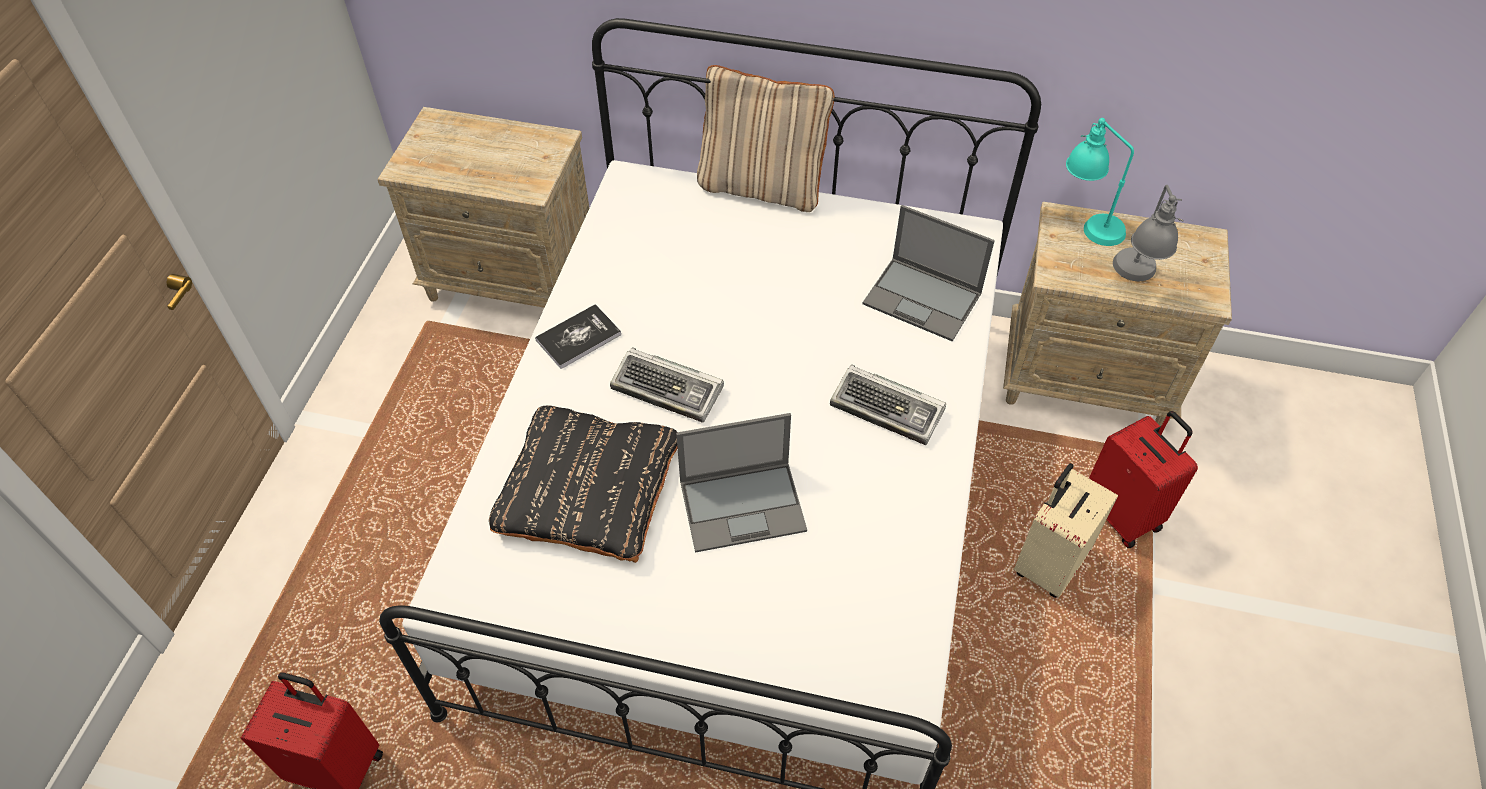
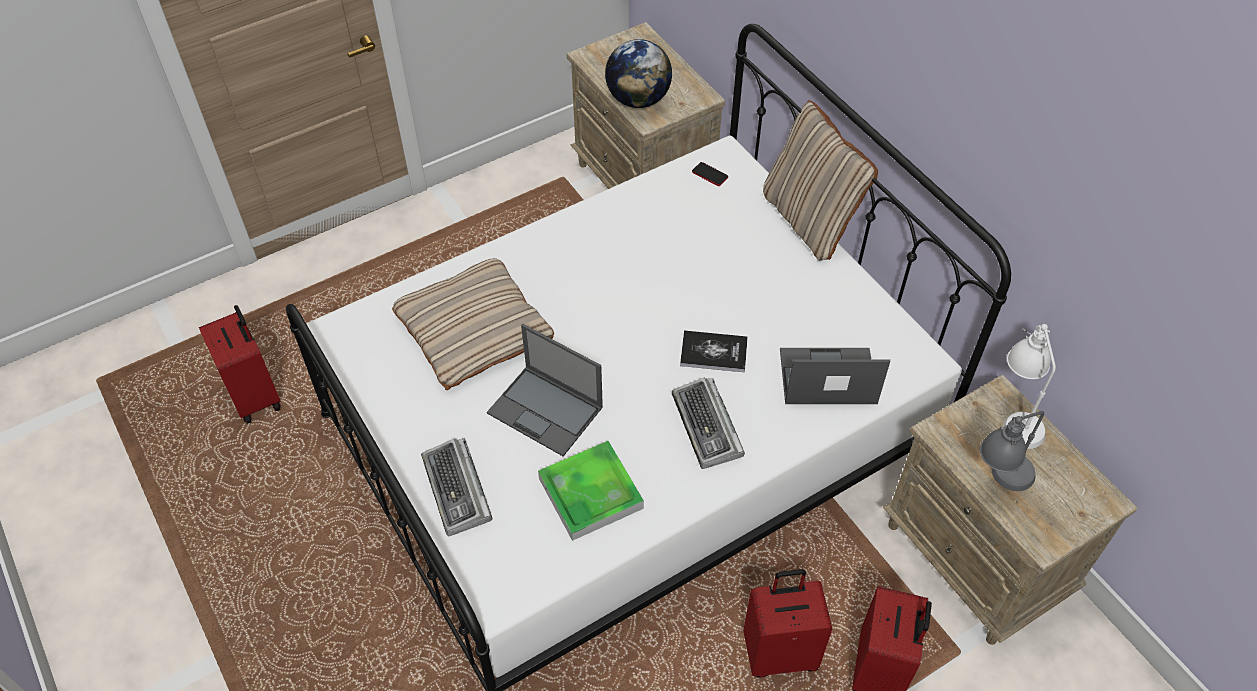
camera: 45 degrees right, 0 degrees up
(501, 177) = (638, 99): none -> globe
(578, 337) = (573, 235): book -> book (713, 352)
(588, 489) = (474, 329): black pillow -> beige pillow
(636, 204) = (710, 175): none -> phone
(668, 389) = (587, 307): keyboard -> keyboard (457, 491)
(866, 541) = (590, 493): none -> tray
(923, 299) = (826, 377): laptop -> laptop turned 105 degrees clockwise
(1048, 564) = (780, 652): beige suitcase -> red suitcase
(1087, 224) = (1016, 415): turquoise table lamp -> white table lamp

